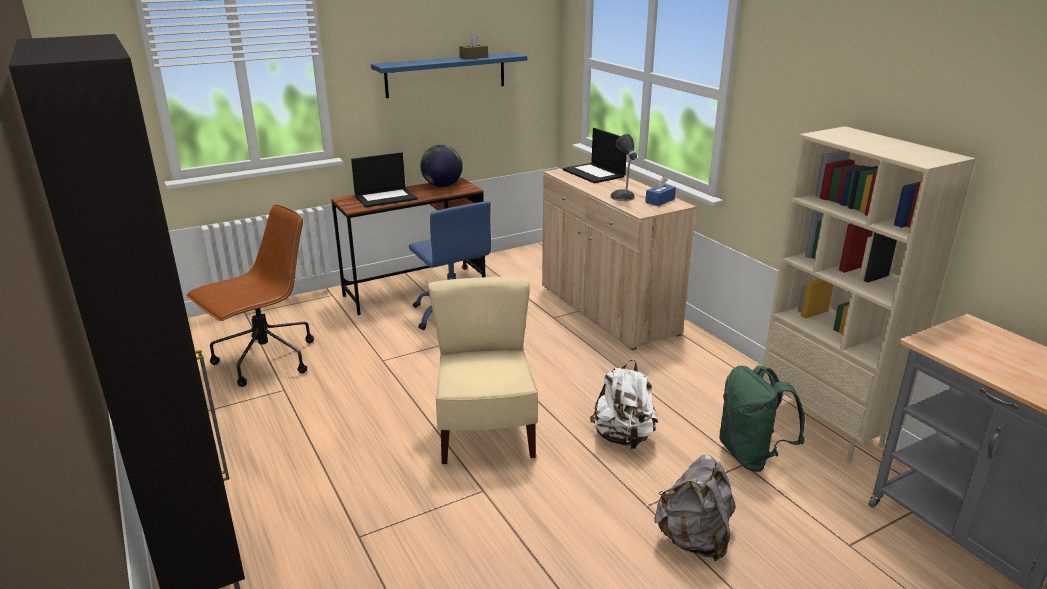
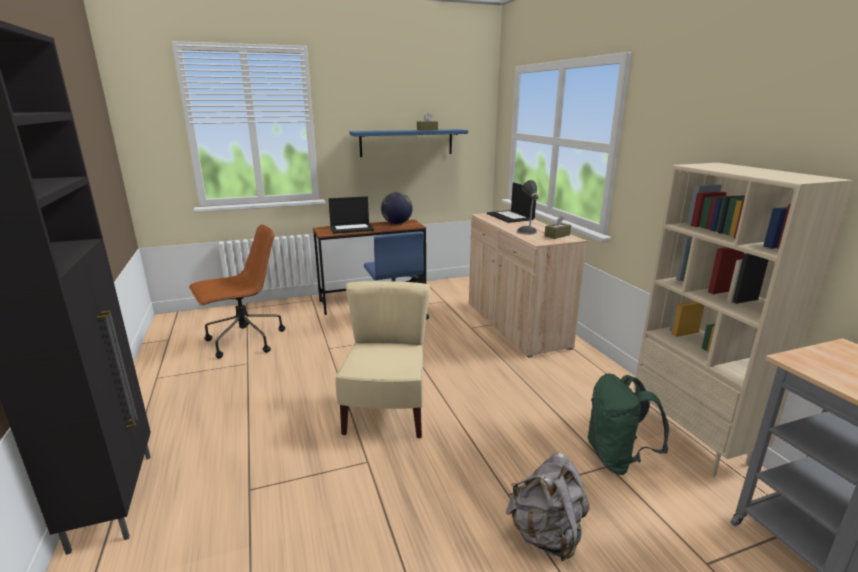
camera: 10 degrees right, 5 degrees down
(623, 437) = (502, 429): white backpack -> none
(660, 201) = (557, 235): blue tissue box -> brown tissue box

